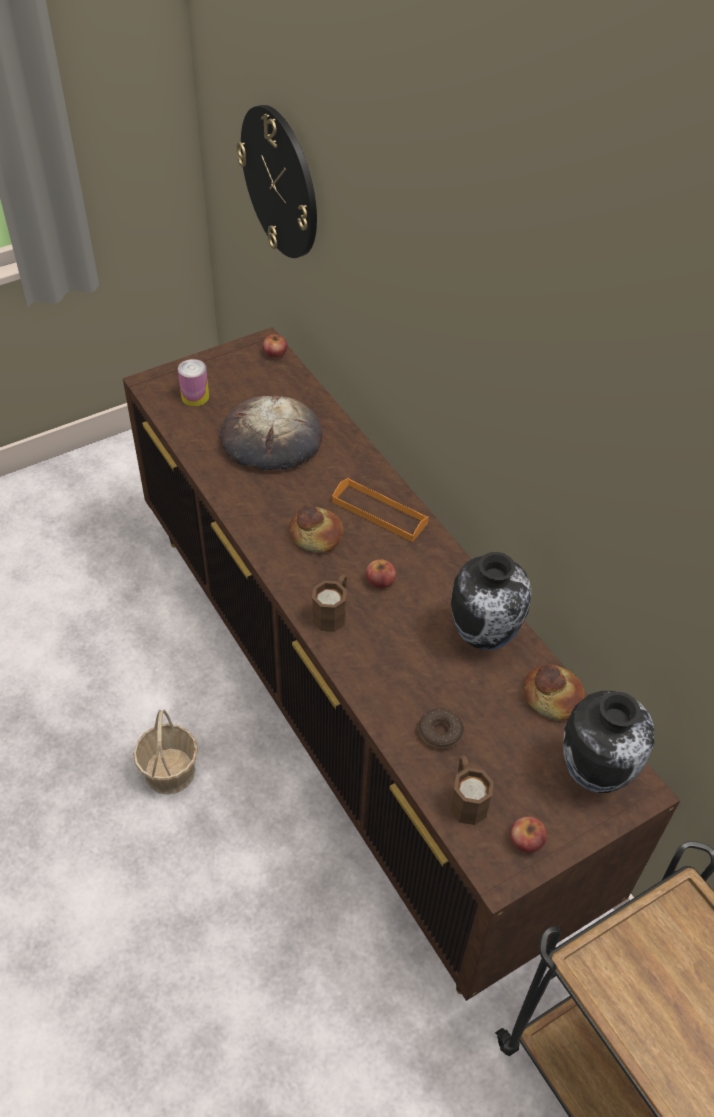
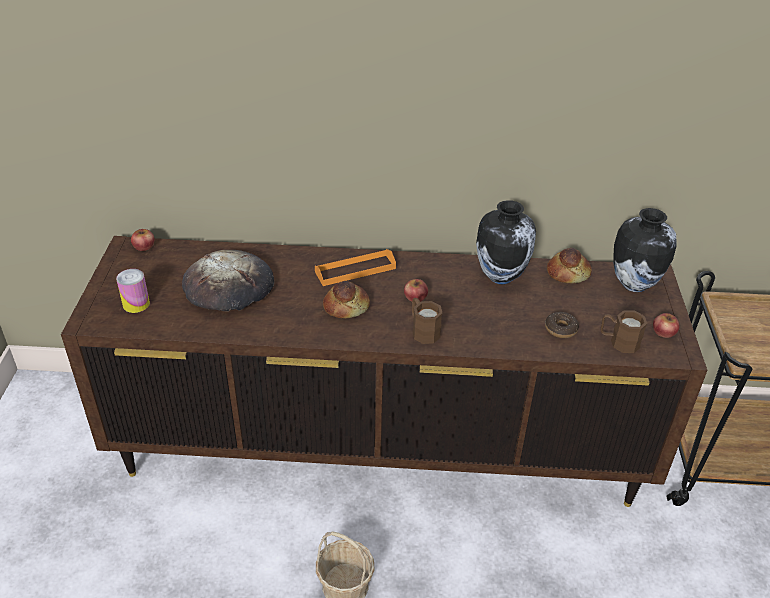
camera: 55 degrees left, 10 degrees down
(280, 182) = (95, 95): wall clock -> none

